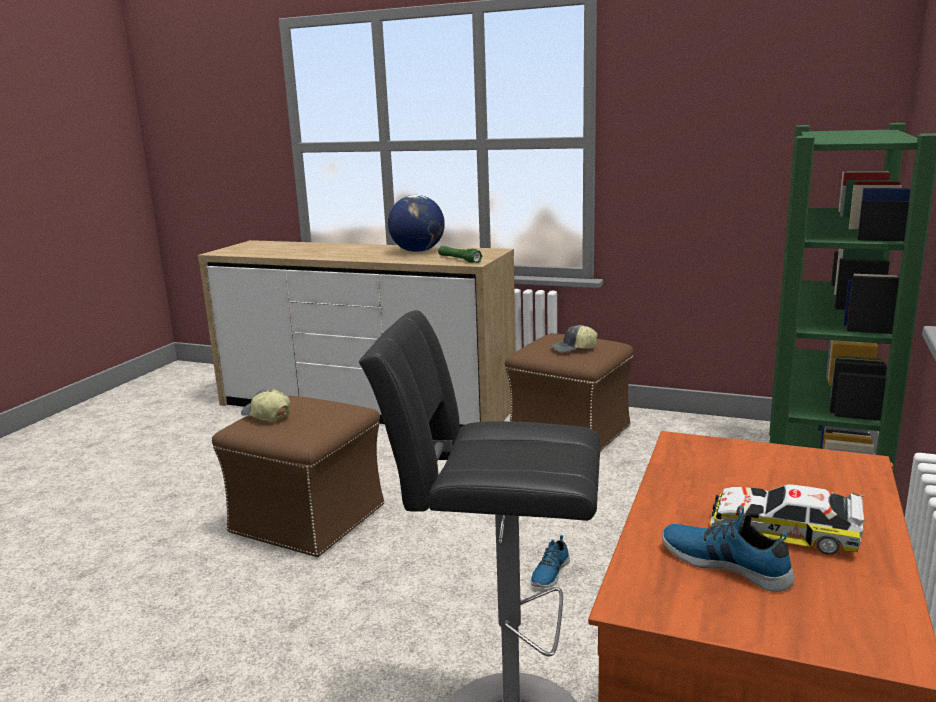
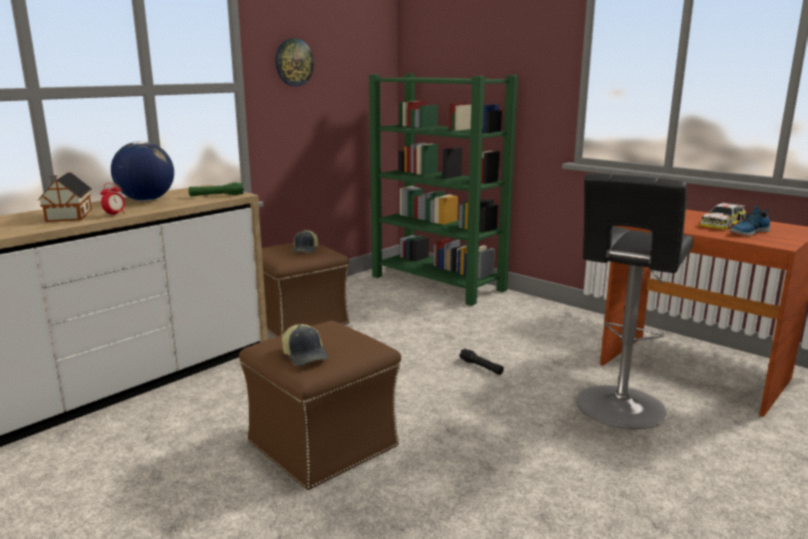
camera: 70 degrees left, 0 degrees up
(266, 416) = (305, 355): cap -> cap turned 90 degrees counterclockwise
(342, 251) = (68, 216): none -> toy house
(354, 257) = (115, 215): none -> alarm clock
(549, 573) = (481, 367): shoe -> black flashlight
(677, 110) = (293, 62): none -> wall clock

